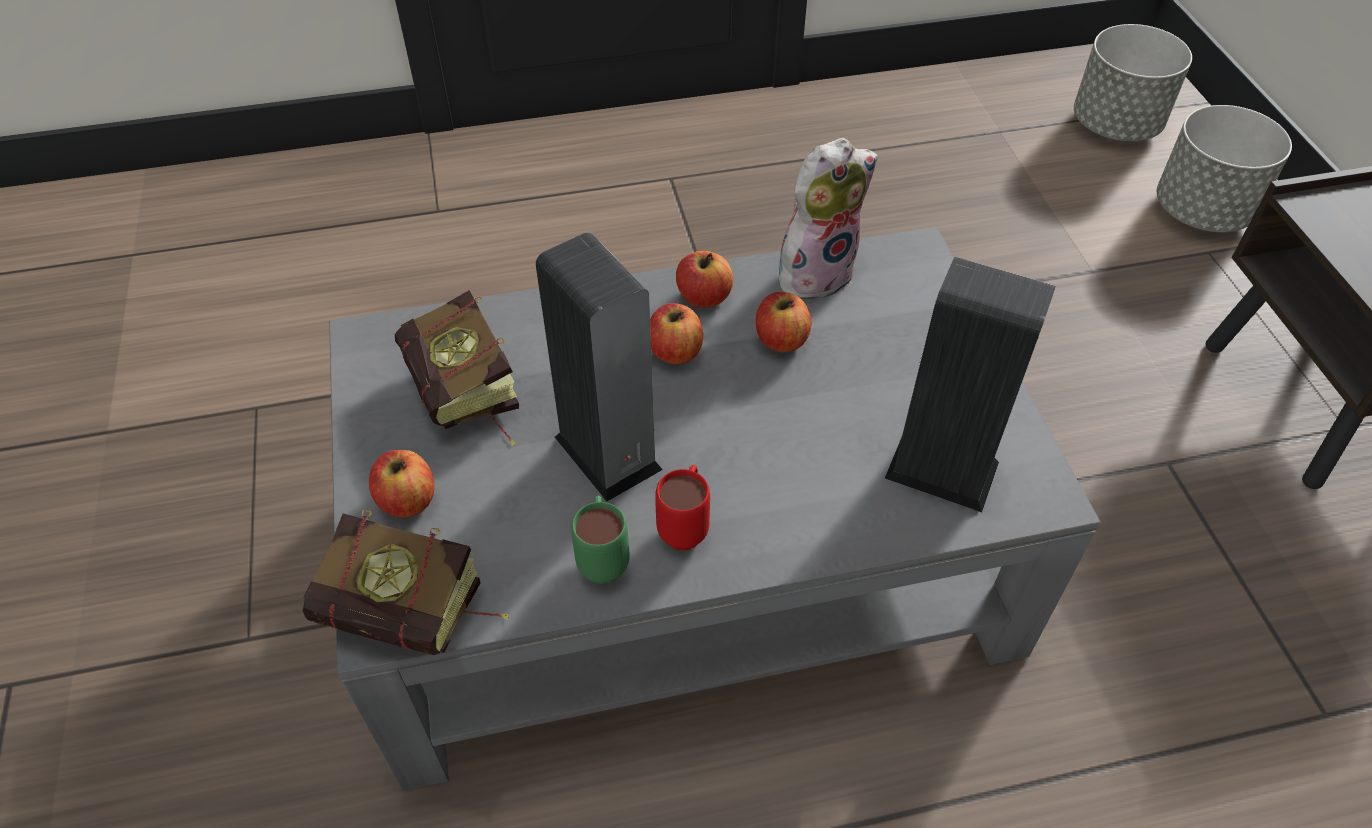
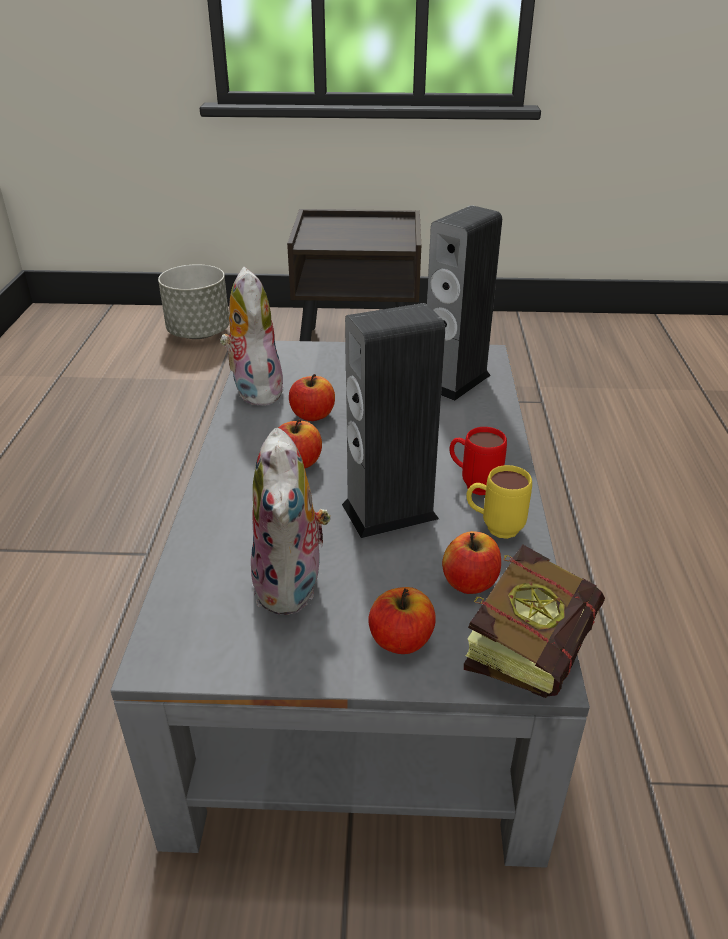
camera: 75 degrees left, 15 degrees down
(467, 400) = (293, 586): book -> plush toy
(603, 558) = (494, 528): green mug -> yellow mug
(704, 297) = (246, 440): apple -> apple (470, 582)
(1116, 125) = (100, 336): grey planter -> none

